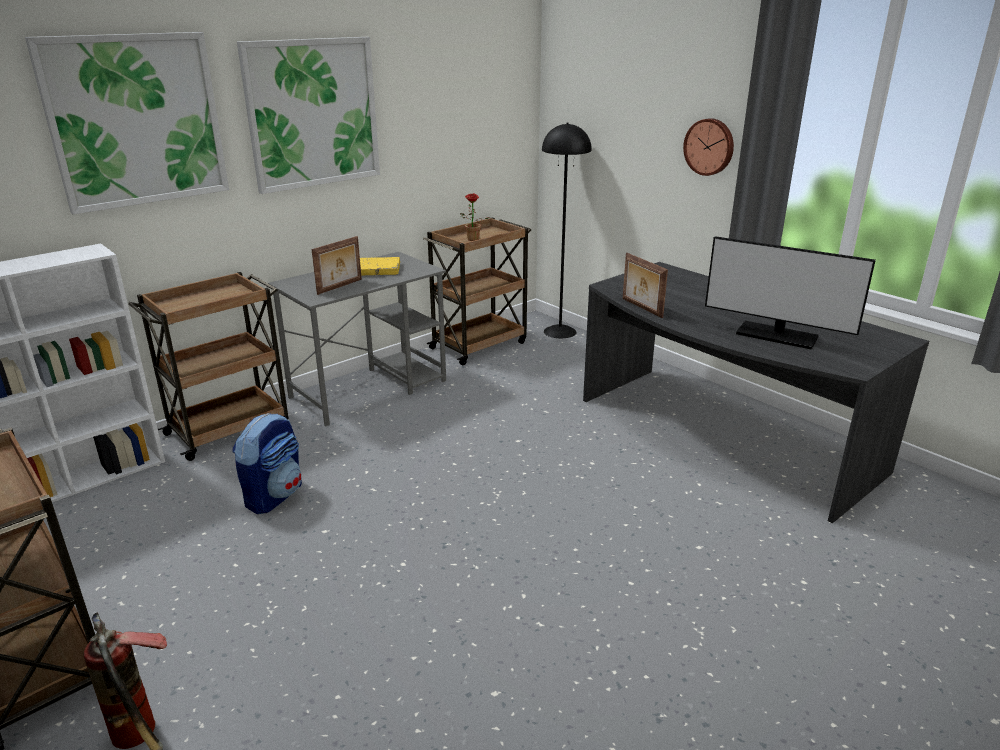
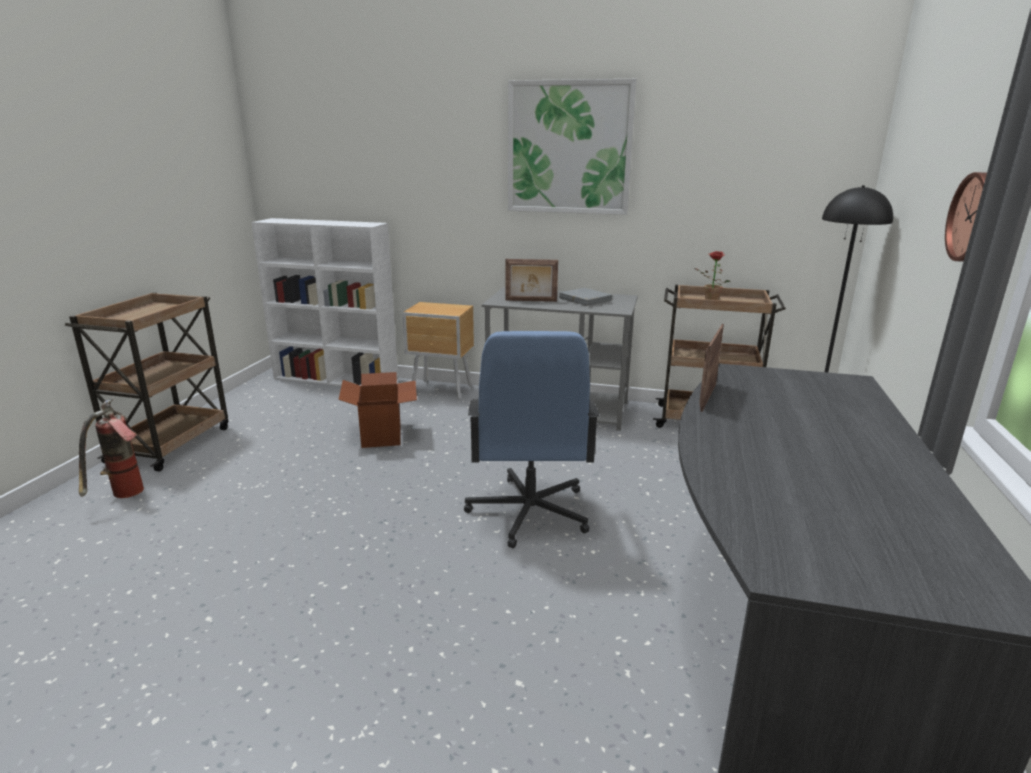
camera: 55 degrees right, 5 degrees down
(136, 121) = (426, 138): picture -> none
(229, 429) = (442, 390): brown cart -> brown nightstand
(274, 495) = (382, 435): backpack -> cardboard box
(378, 270) = (585, 300): yellow book -> grey book
(515, 468) = (529, 513): none -> blue office chair
(776, 335) = (786, 487): monitor -> none

